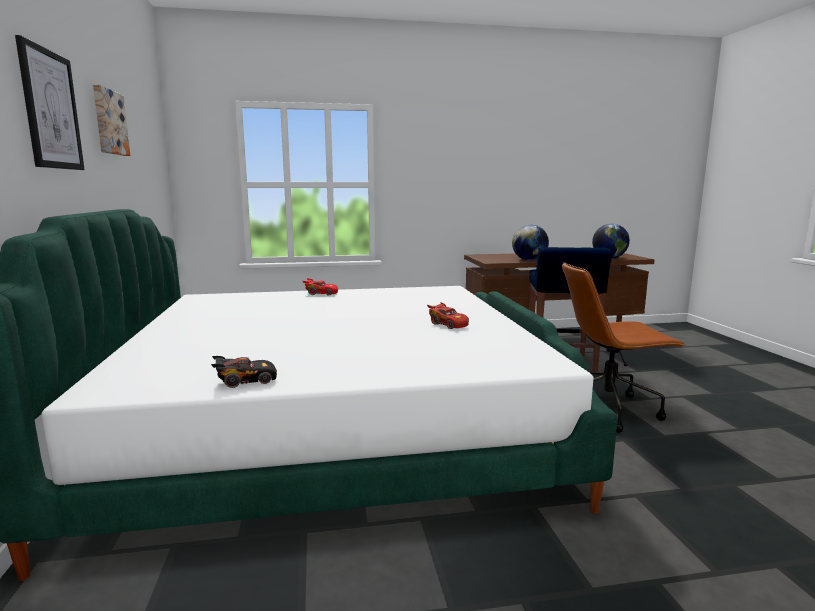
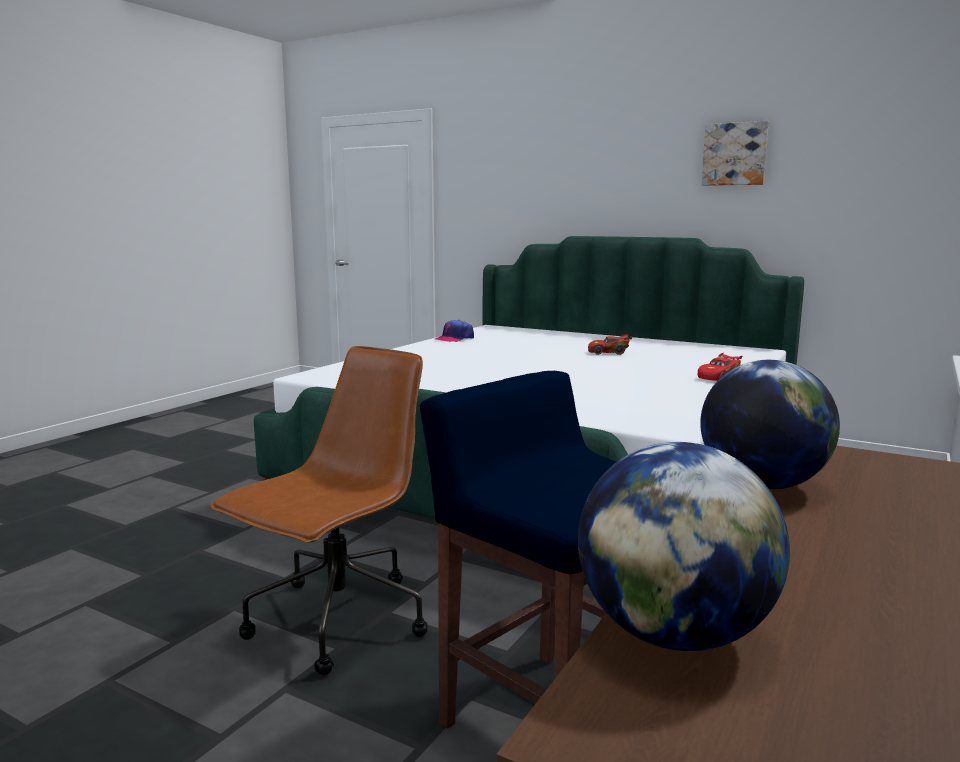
camera: 130 degrees right, 0 degrees up
(51, 110) = (623, 162): picture -> none
(245, 381) = (454, 339): black toy car -> cap
(448, 324) = (468, 382): red toy car -> red toy car (609, 353)

